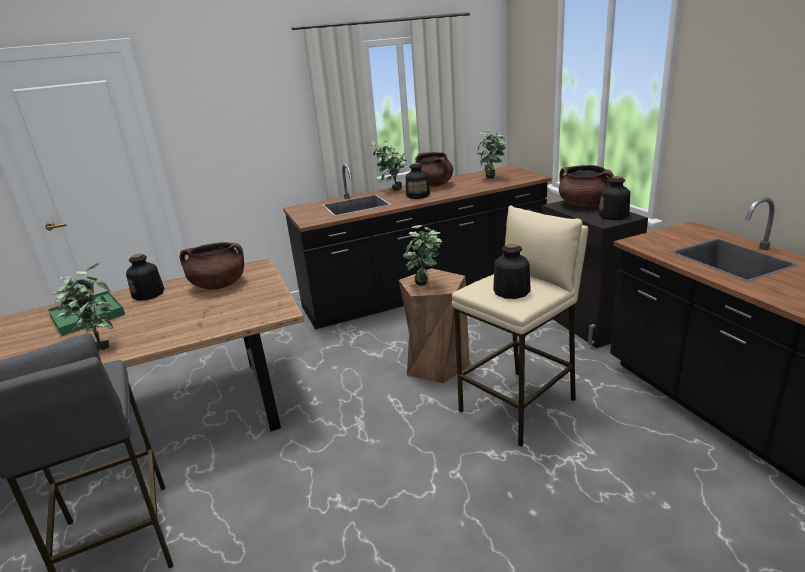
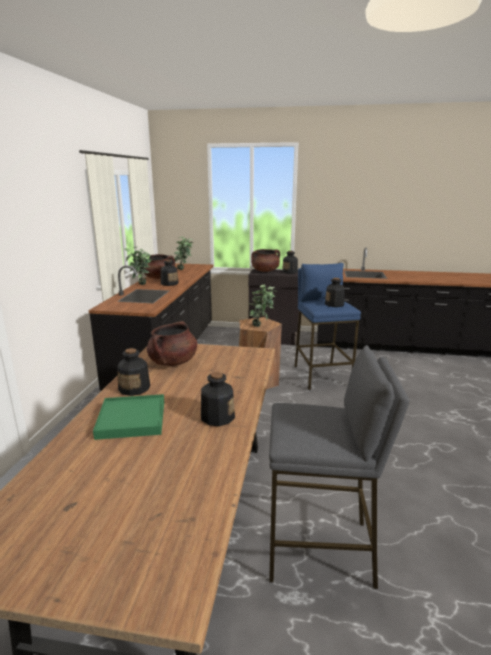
camera: 60 degrees left, 5 degrees down
(99, 346) = (217, 417): potted plant -> bottle
(519, 406) = (321, 376): beige stool -> blue stool

